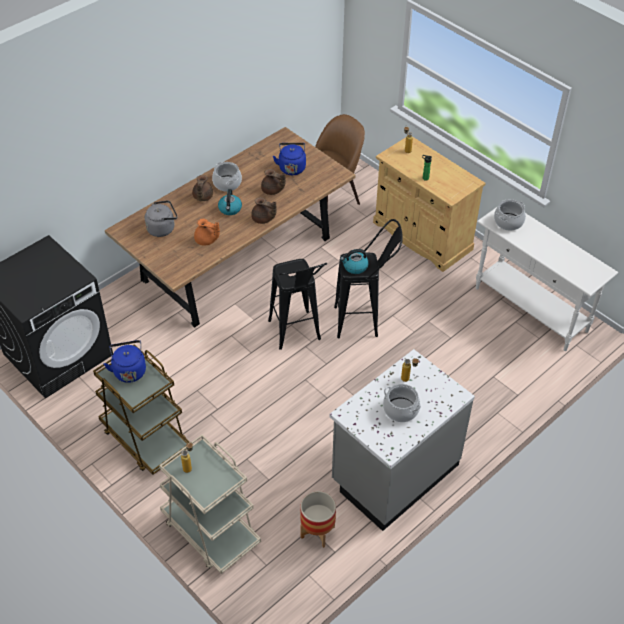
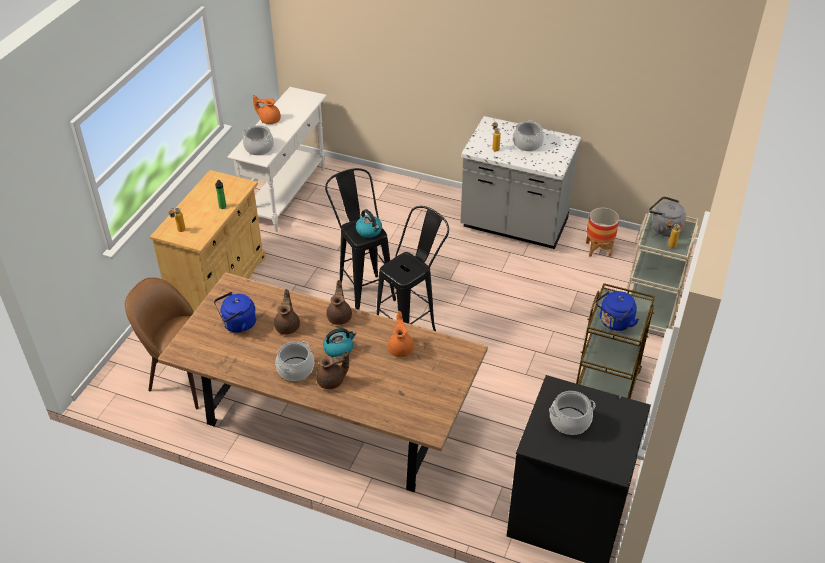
camera: 115 degrees left, 5 degrees down
(47, 271) = (570, 421): none -> cooking pot
(162, 228) = (405, 394): grey kettle -> grey kettle (664, 228)
(556, 240) = (269, 120): none -> orange teapot

